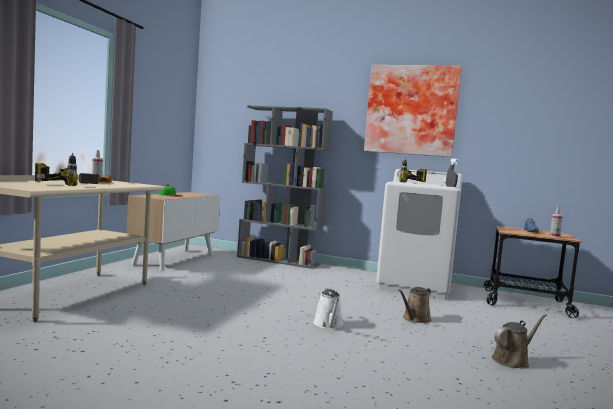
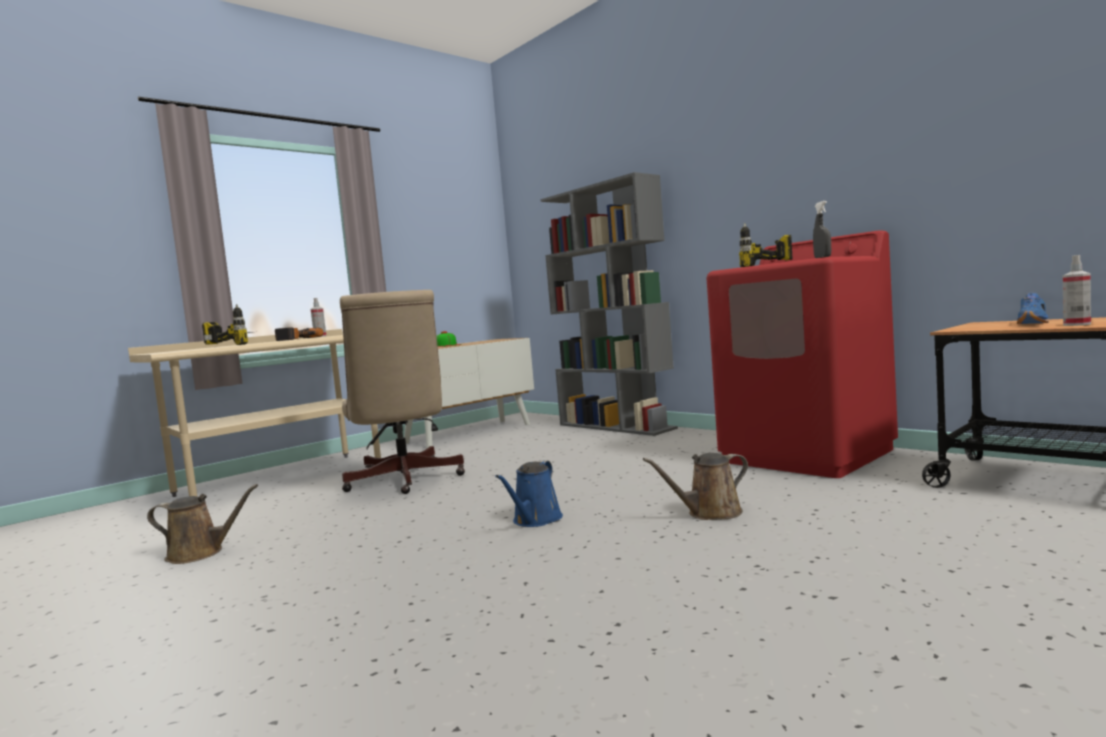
camera: 30 degrees right, 0 degrees up
(189, 297) = (403, 481): none -> beige office chair
(328, 324) = (535, 520): white watering can -> blue watering can
(411, 110) = (781, 135): picture -> none
(415, 286) = (808, 456): white washing machine -> red washing machine
(512, 360) = (805, 599): brown watering can -> brown watering can (200, 553)

